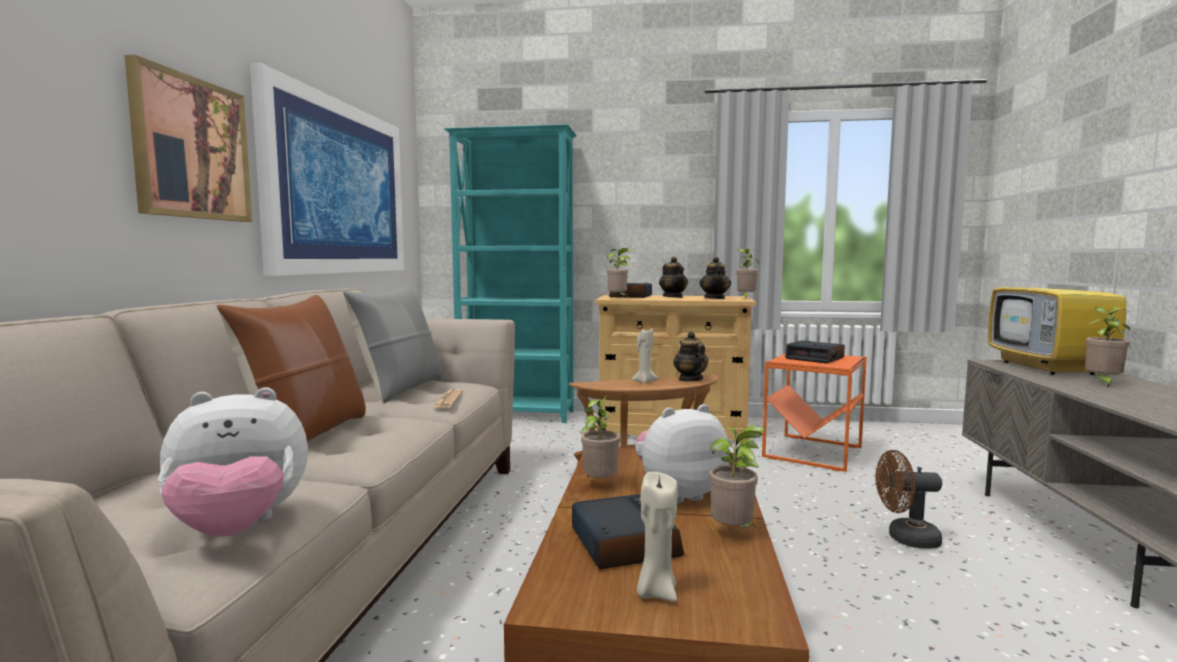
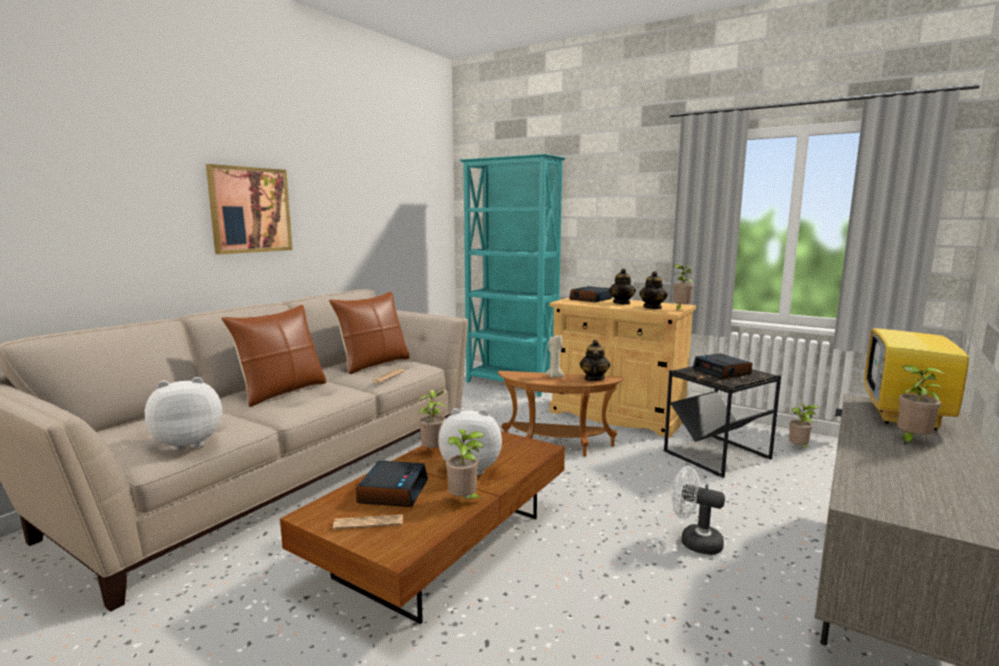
camera: 25 degrees right, 5 degrees up
(238, 529) = (189, 443): plush toy -> plush toy turned 150 degrees clockwise
(339, 188) = (370, 215): picture -> none
(400, 389) = (373, 364): grey pillow -> brown pillow
(618, 298) = (570, 302): potted plant -> potted plant (799, 449)
(656, 592) = (368, 523): beige candle -> newspaper
(813, 452) = (718, 455): orange side table -> black side table
(905, 539) = (694, 542): brown fan -> white fan

